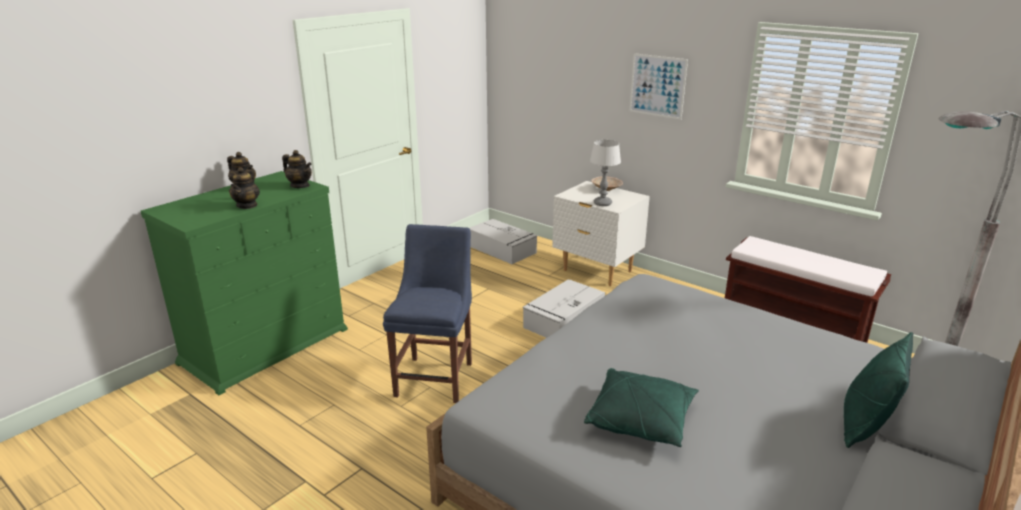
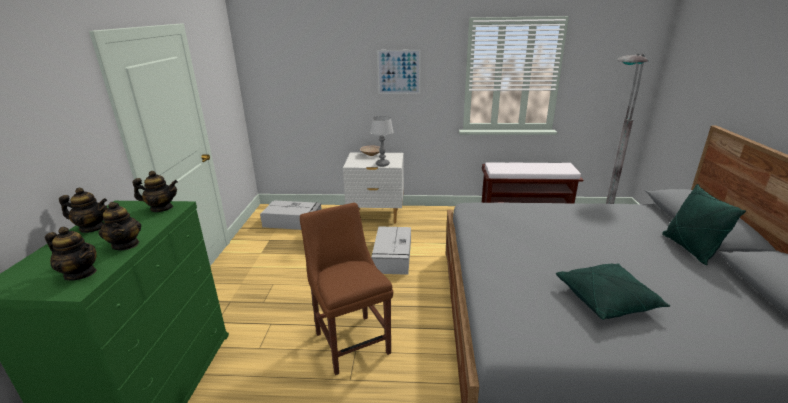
camera: 35 degrees left, 0 degrees up
(203, 216) = (81, 273): none -> teapot
(436, 377) = (351, 340): blue chair -> brown chair

